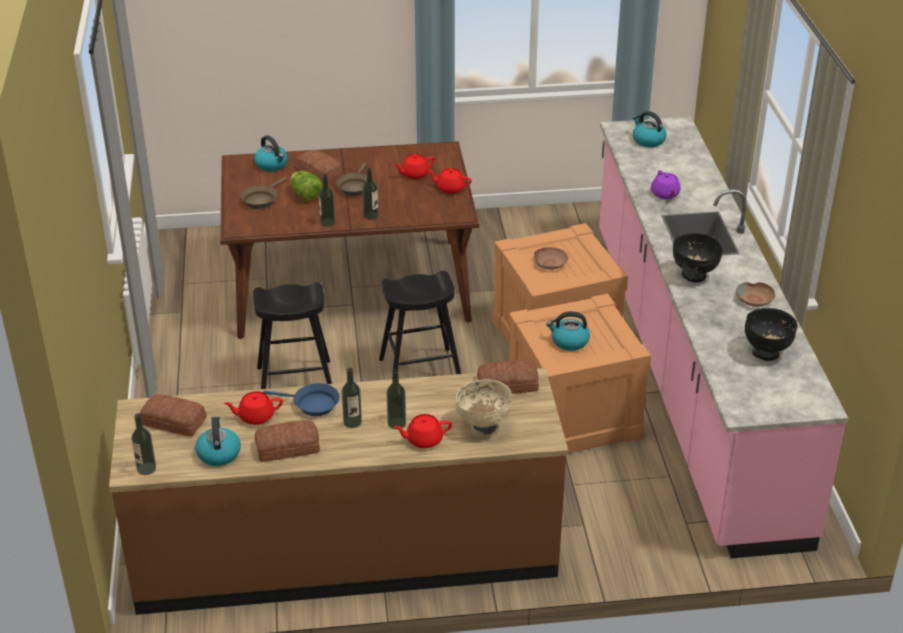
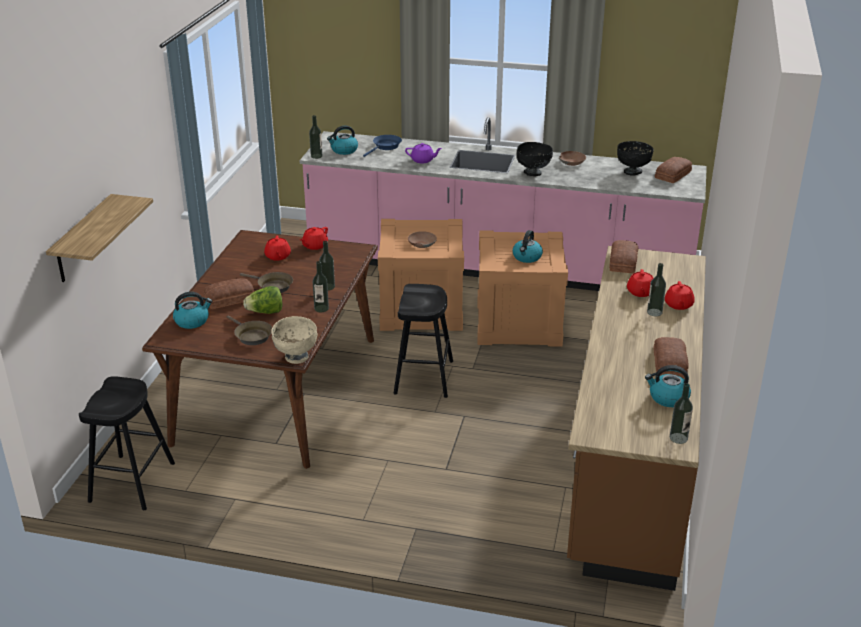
camera: 70 degrees left, 5 degrees down
(173, 422) = (616, 416): bread -> bread (674, 175)
(238, 47) = (83, 239): none -> shelf
(255, 416) = (623, 373): red teapot -> red teapot (640, 292)
(296, 382) = (398, 445): black stool -> black stool (132, 482)
(312, 404) = (616, 344): blue frying pan -> blue frying pan (385, 147)
(352, 422) = (646, 330): bottle -> bottle (316, 156)
(483, 427) = (671, 280): beige bowl -> beige bowl (296, 357)

